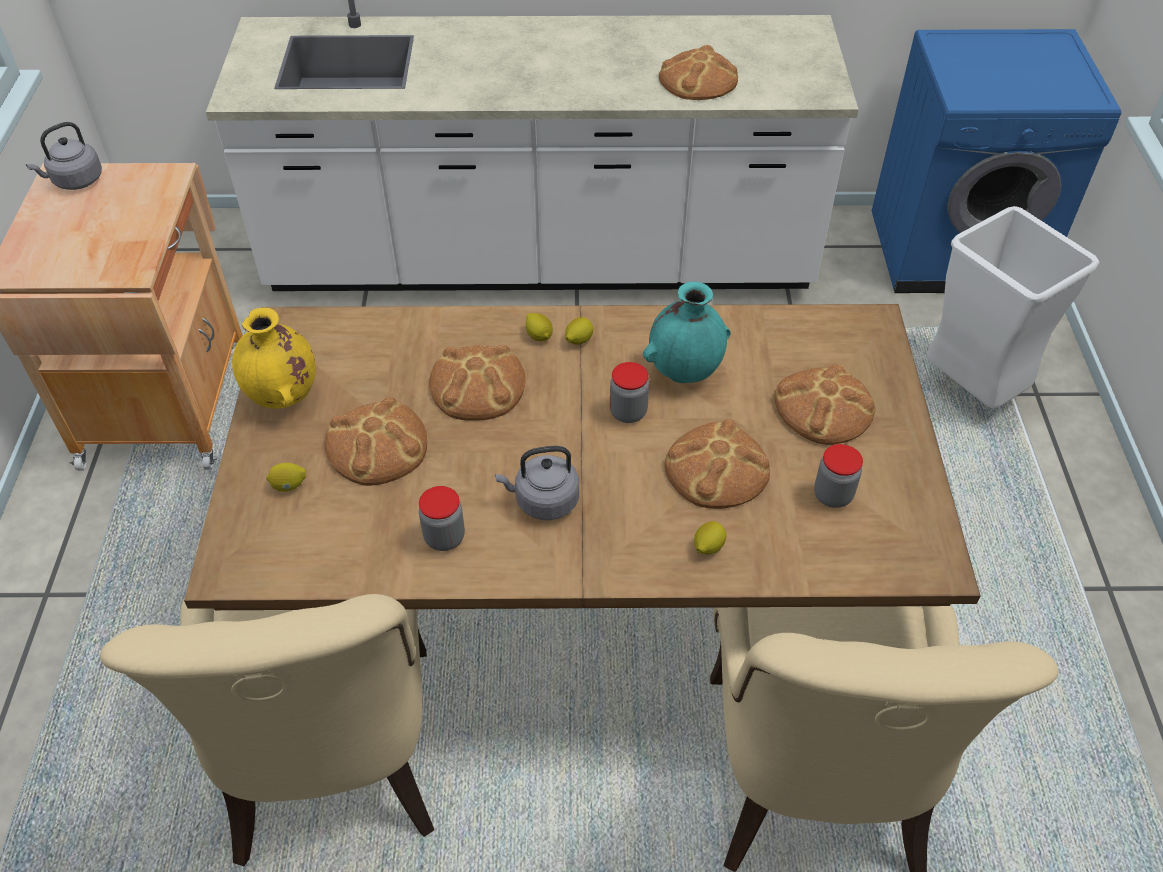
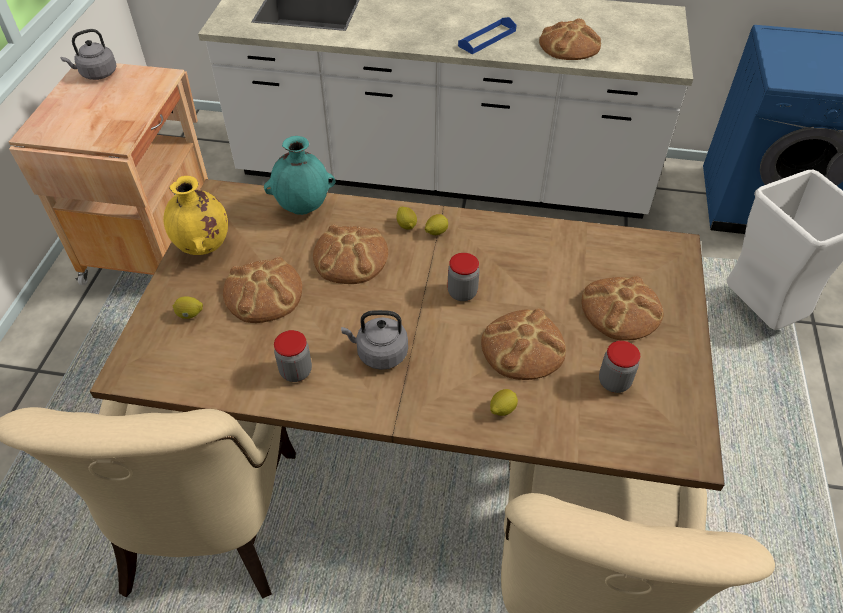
camera: 10 degrees right, 0 degrees up
(592, 81) = (487, 38): none -> blue tray
(684, 373) = (514, 267): turquoise vase -> turquoise vase (303, 208)

